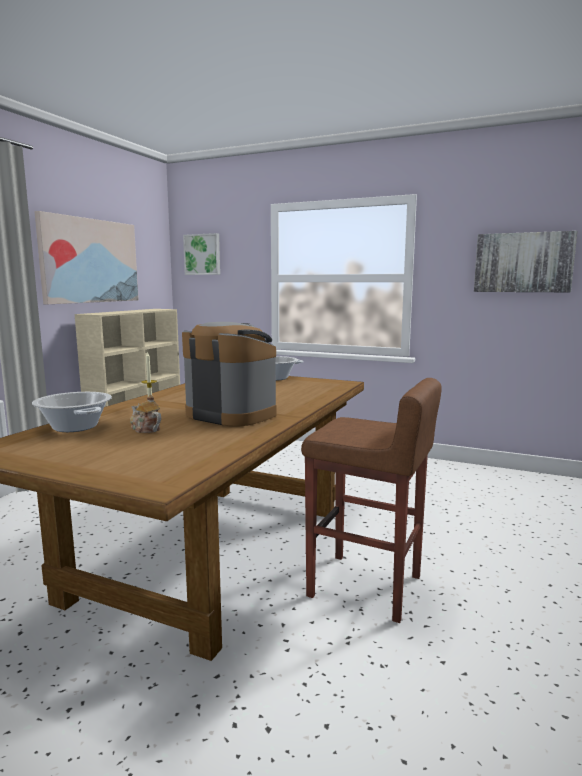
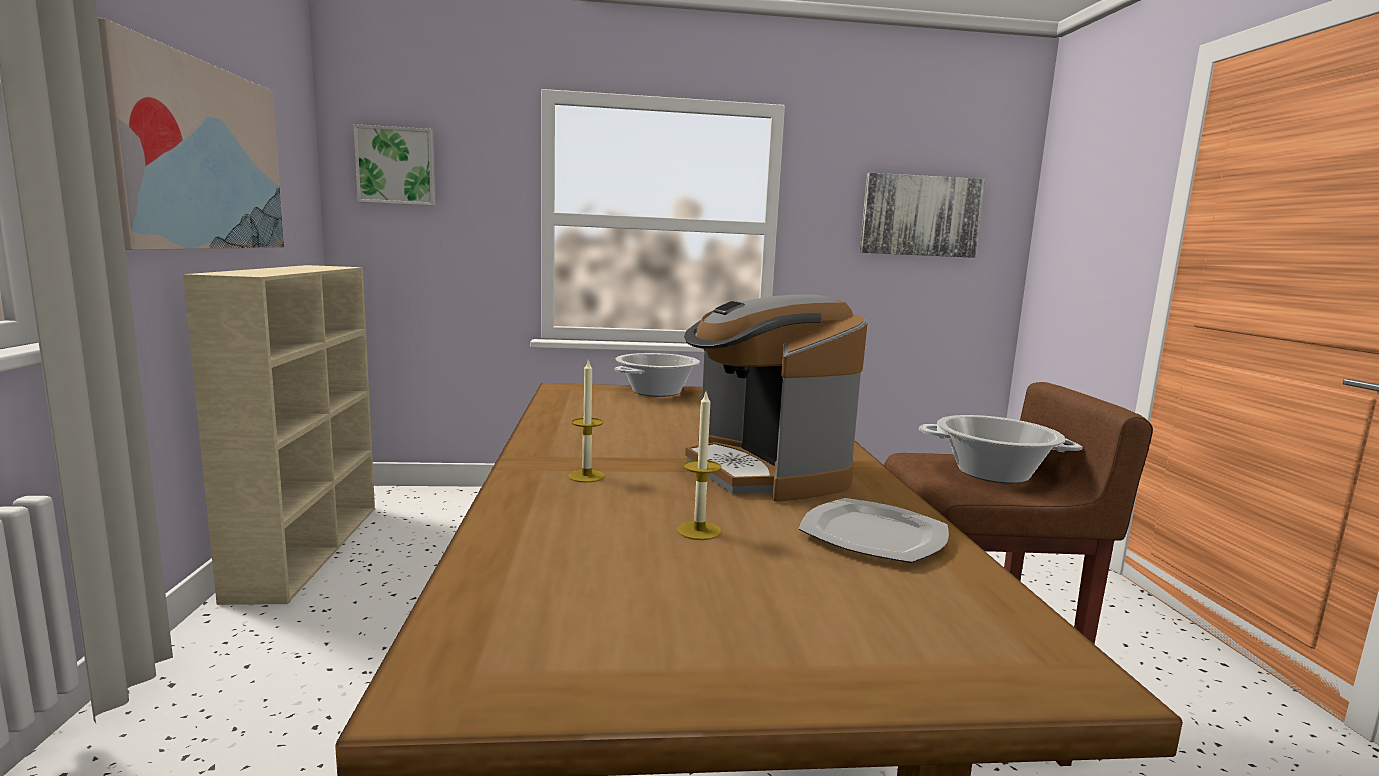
camera: 30 degrees left, 0 degrees up
(75, 427) = (538, 552): cooking pot -> cooking pot (992, 473)
(145, 429) = (699, 531): teapot -> candle
(212, 440) = (872, 534): none -> plate
(231, 414) = (765, 472): coffee machine -> coffee machine turned 120 degrees counterclockwise

